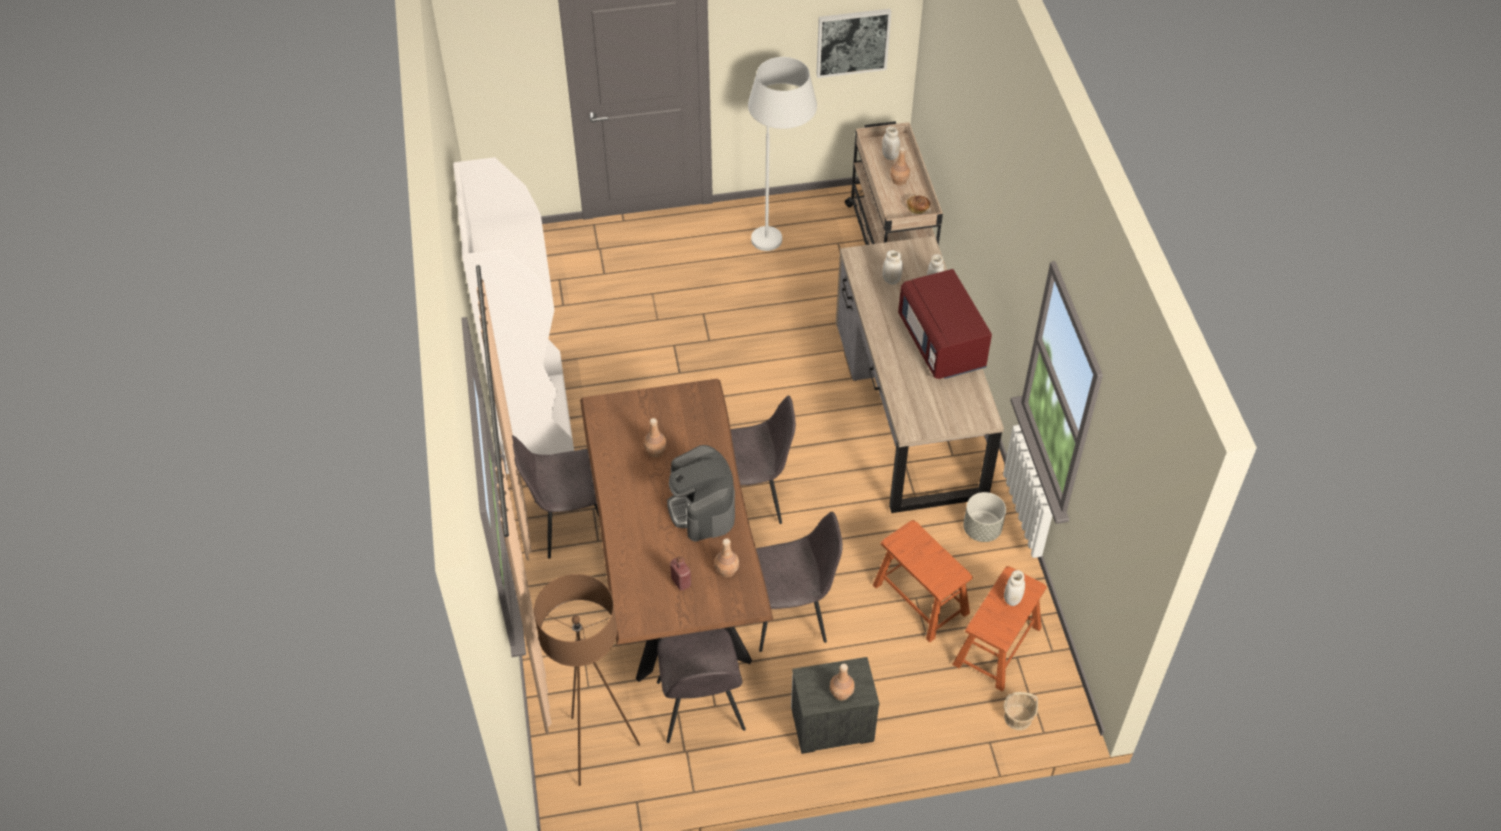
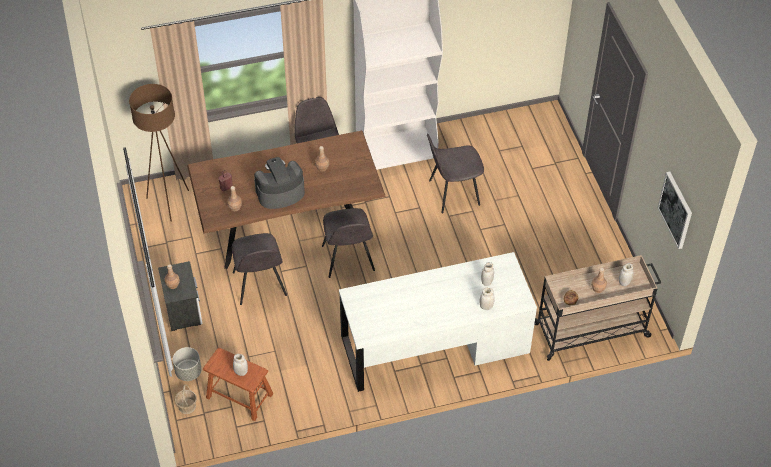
camera: 85 degrees right, 0 degrees up
(701, 708) = (194, 247): grey chair -> grey chair (452, 193)
(779, 231) = (594, 262): white floor lamp -> none
(909, 407) = (434, 344): brown desk -> white desk
(921, 598) = (274, 353): brown stool -> none
(942, 343) = (429, 312): red microwave -> none
(981, 529) = (332, 388): grey planter -> grey planter (188, 372)

